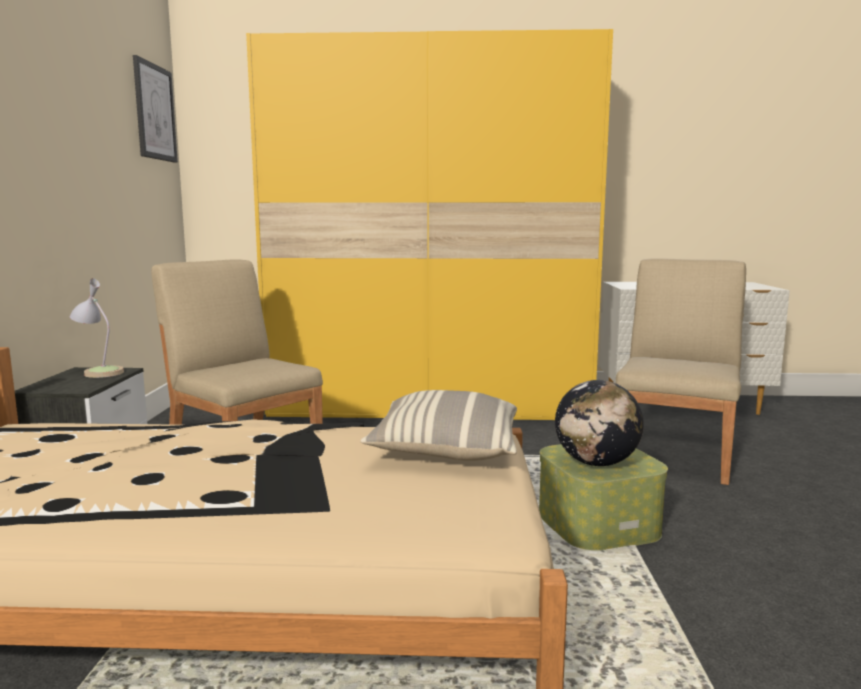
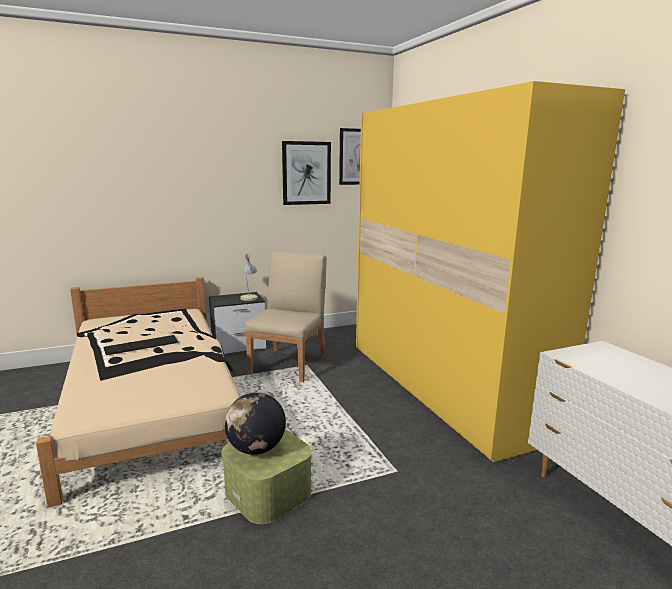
camera: 65 degrees right, 5 degrees up
(107, 127) = (306, 173): none -> picture
(178, 467) = (142, 344): none -> keyboard
(446, 450) = (184, 388): pillow -> none
(675, 455) = (444, 521): beige chair -> none

